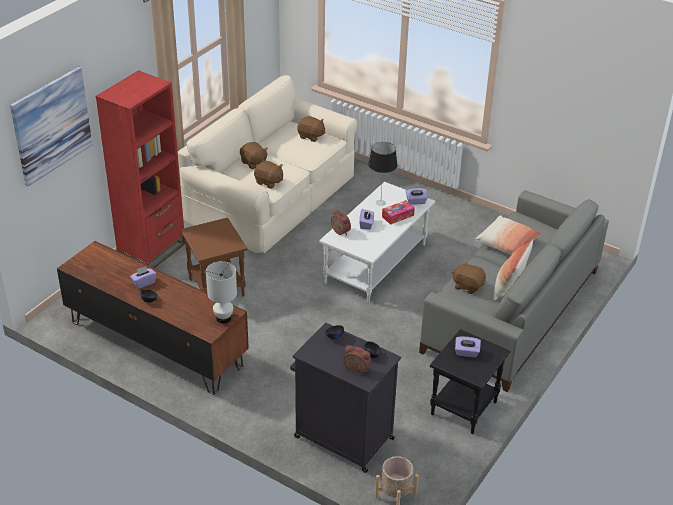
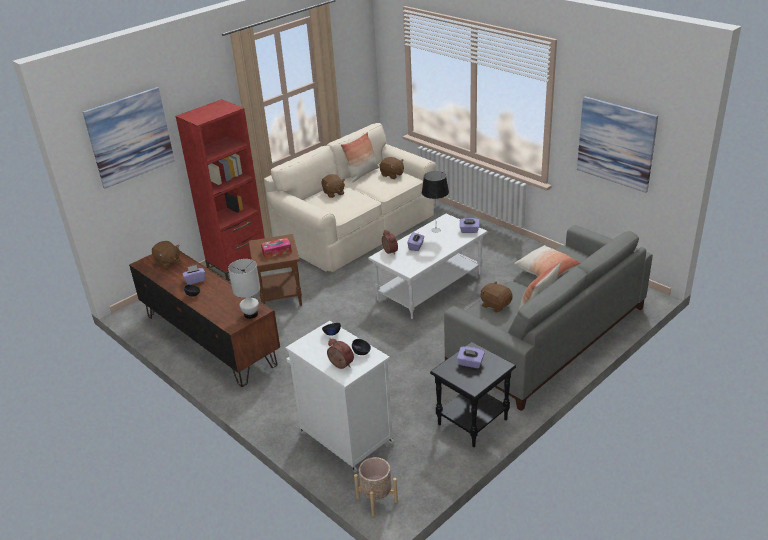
camera: 15 degrees right, 5 degrees down
(269, 182) = (340, 208): brown plush toy -> brown plush toy (168, 262)
(277, 136) = (362, 174): none -> pillow
(342, 437) = (345, 437): black cabinet -> white cabinet
(397, 216) = (448, 241): tissue box -> tissue box (276, 251)
(567, 107) = (616, 143): none -> picture

